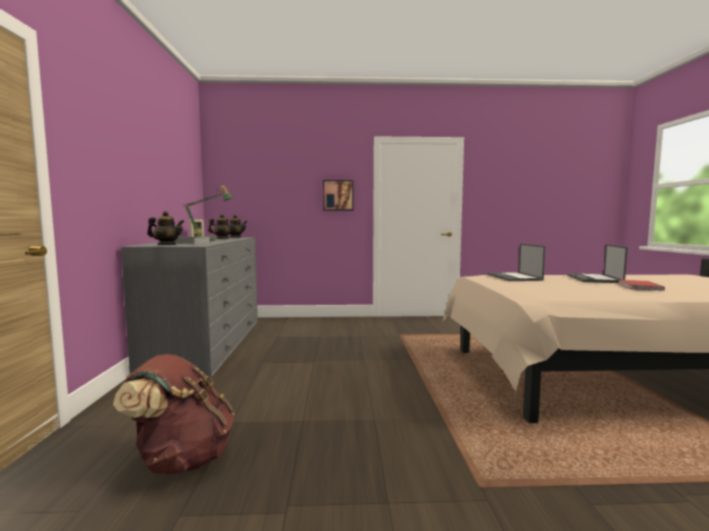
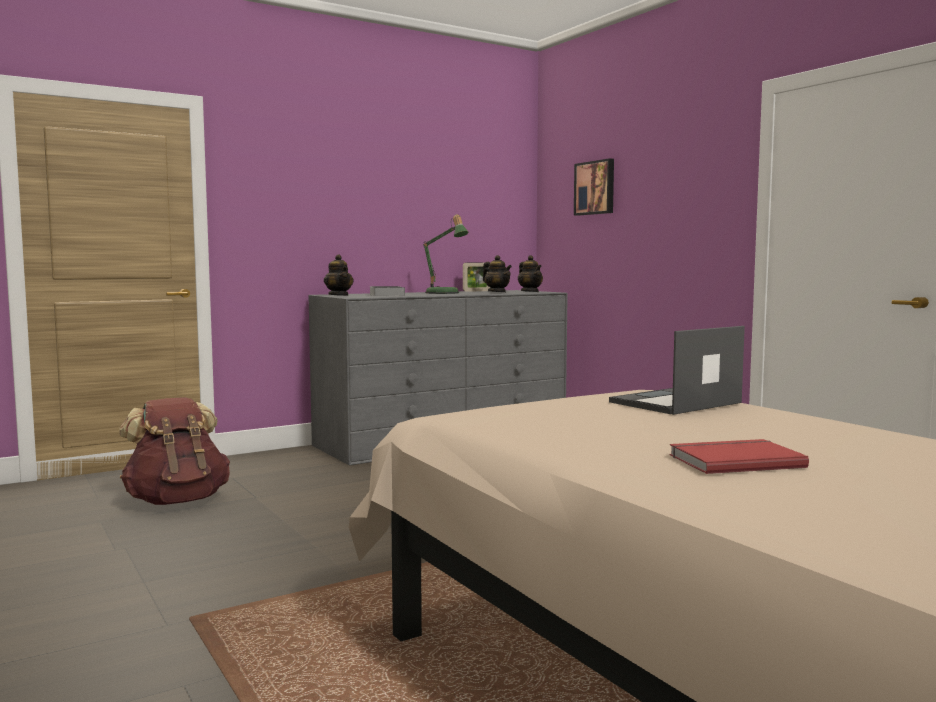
camera: 60 degrees right, 0 degrees up
(338, 195) = (697, 214): picture -> picture (595, 188)
(594, 279) = (805, 438): laptop -> none

